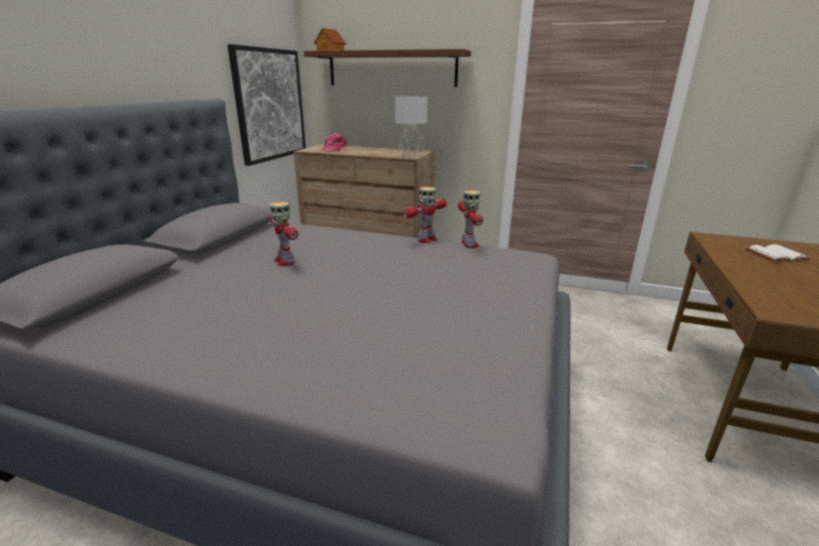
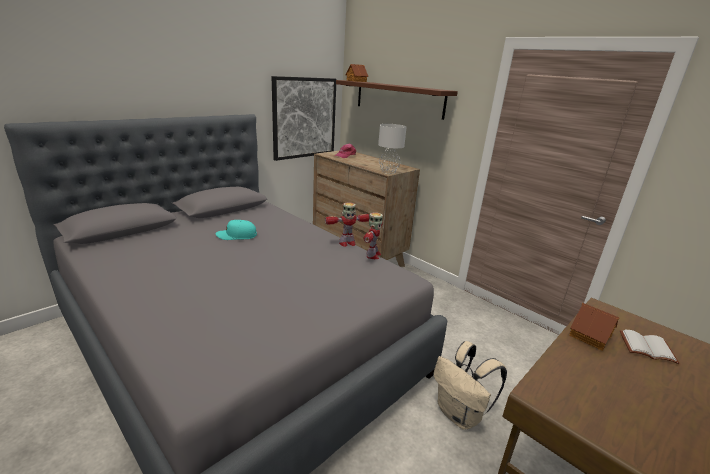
camera: 25 degrees right, 0 degrees up
(285, 261) = (236, 236): toy robot -> turquoise cap
(609, 388) = (460, 414): none -> beige backpack
(735, 258) = (590, 336): none -> toy house

